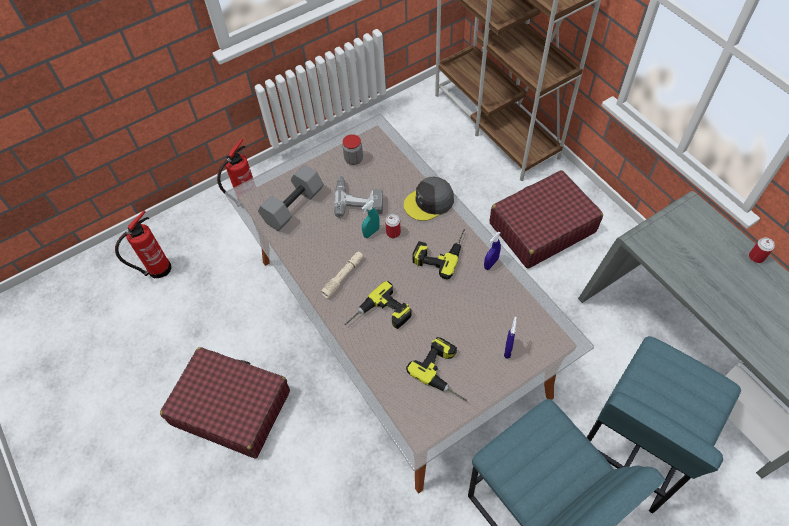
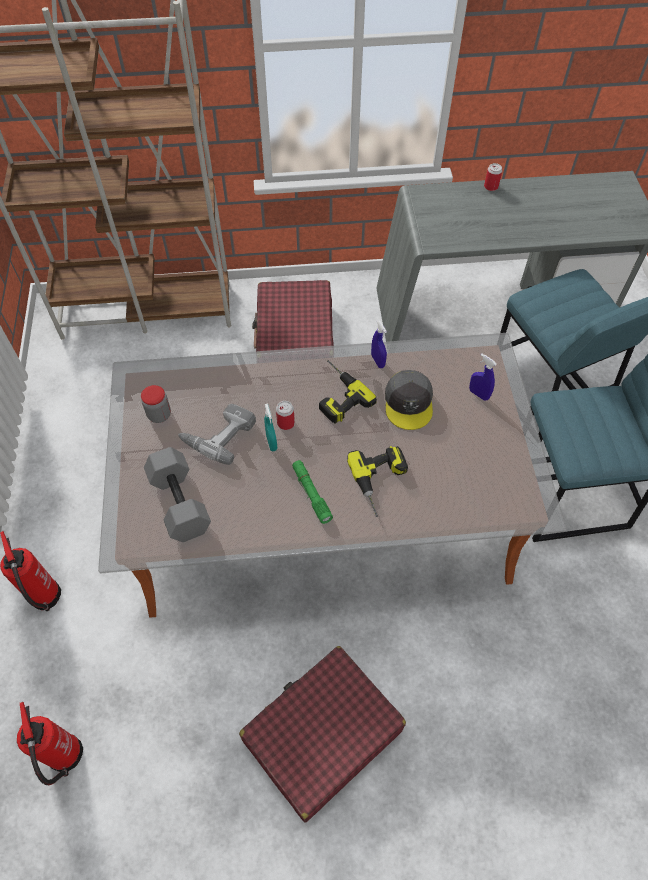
camera: 65 degrees left, 0 degrees up
(343, 276) = (311, 494): beige flashlight -> green flashlight
(429, 202) = (270, 375): grey cap -> grey cap (409, 403)
(446, 371) = (476, 454): power drill -> none

